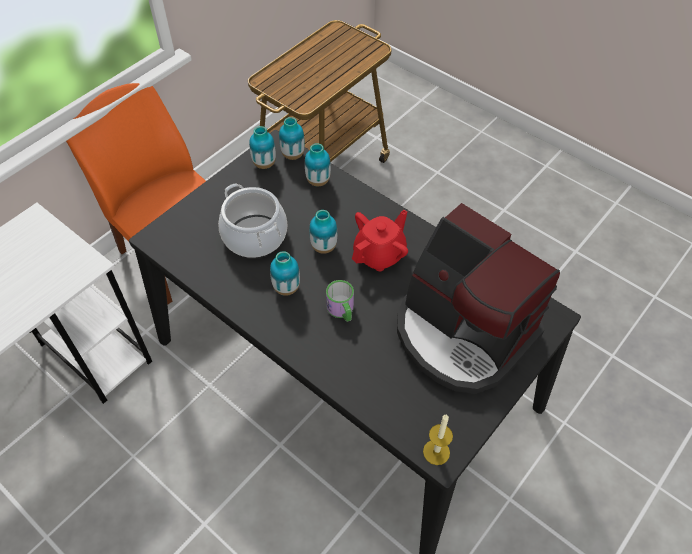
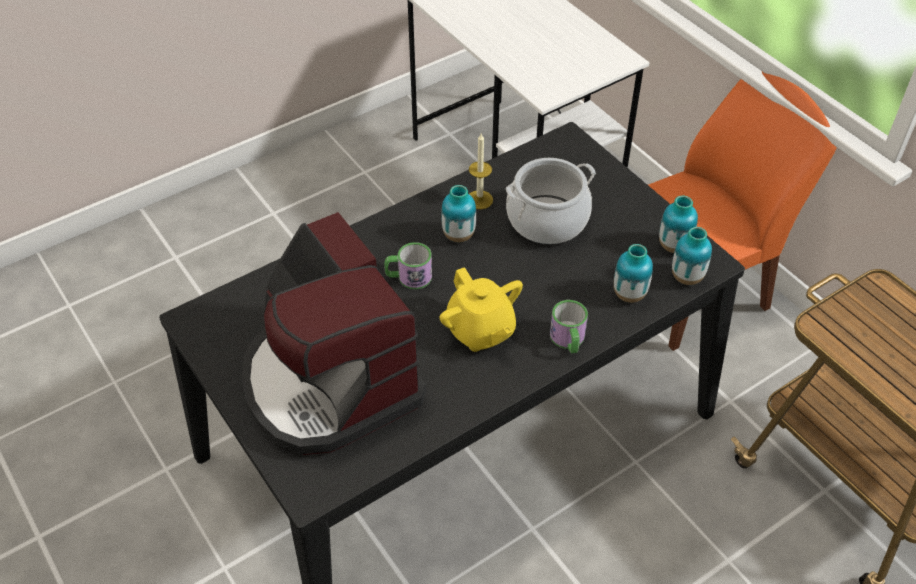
camera: 105 degrees right, 5 degrees down
(323, 247) = (510, 279): vase -> none
(370, 206) = (568, 340): none -> mug
(379, 254) = (480, 331): red teapot -> yellow teapot
(436, 452) = (199, 316): candle -> candle (479, 200)
(462, 333) = (329, 383): coffee machine -> coffee machine turned 90 degrees counterclockwise

